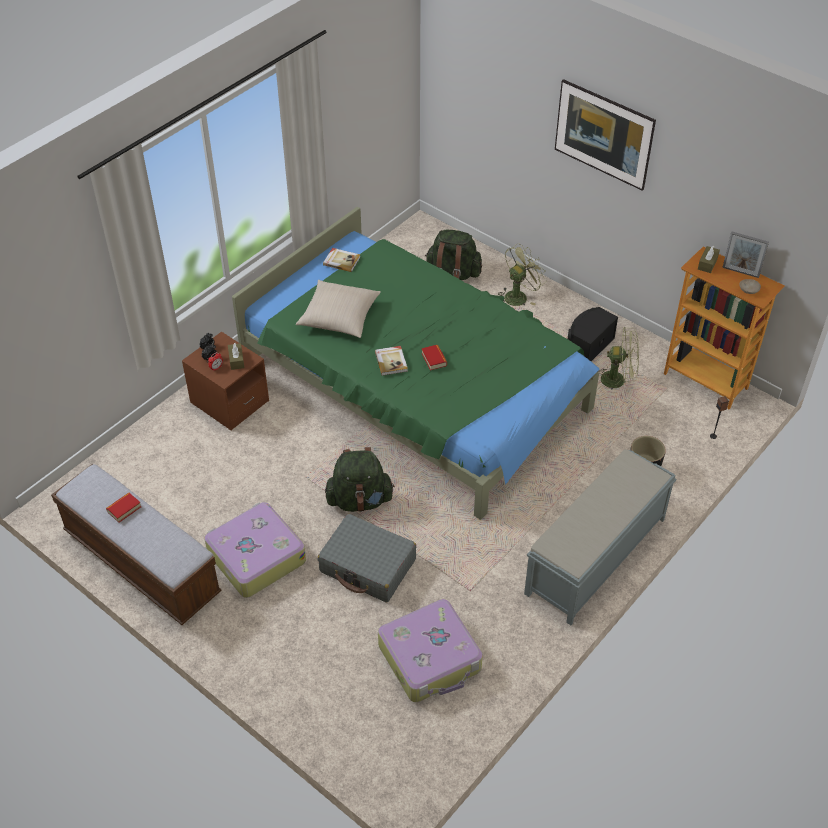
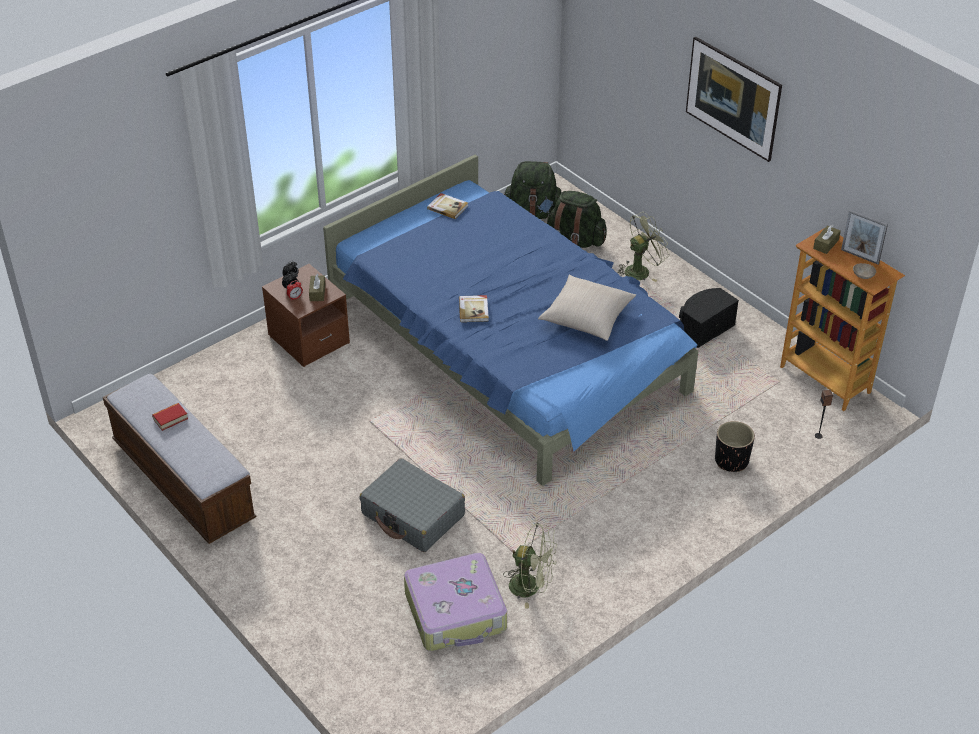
camera: 10 degrees right, 5 degrees down
(255, 557) = (299, 491): suitcase -> none
(339, 317) = (431, 261): beige pillow -> beige pillow (586, 317)
(359, 500) = (420, 451): green backpack -> green backpack (533, 213)
(417, 387) = (508, 348): green bed -> blue bed
(434, 359) = (519, 313): book -> none
(595, 557) = (656, 538): grey bench -> none
(618, 380) = (728, 367): green fan -> green fan (531, 587)

